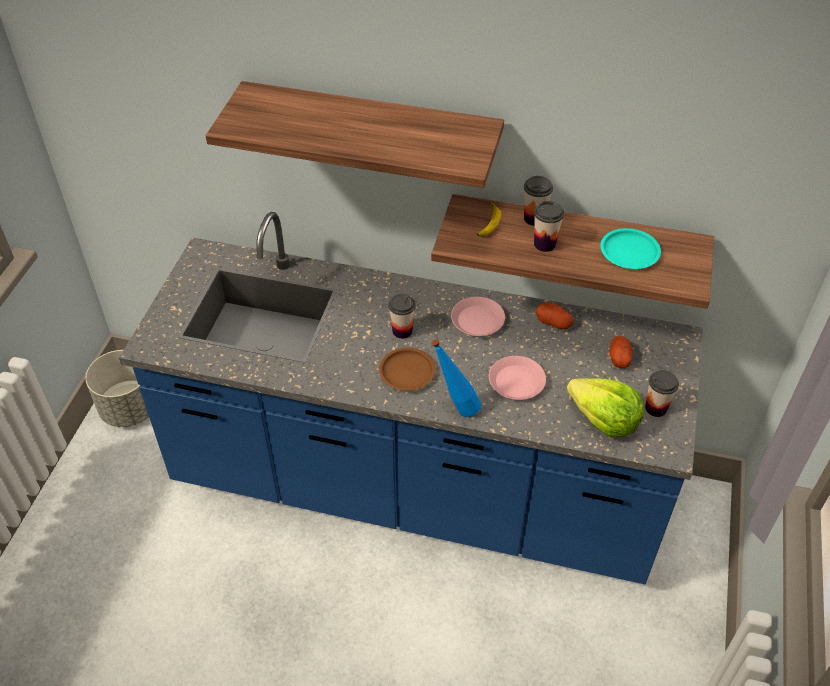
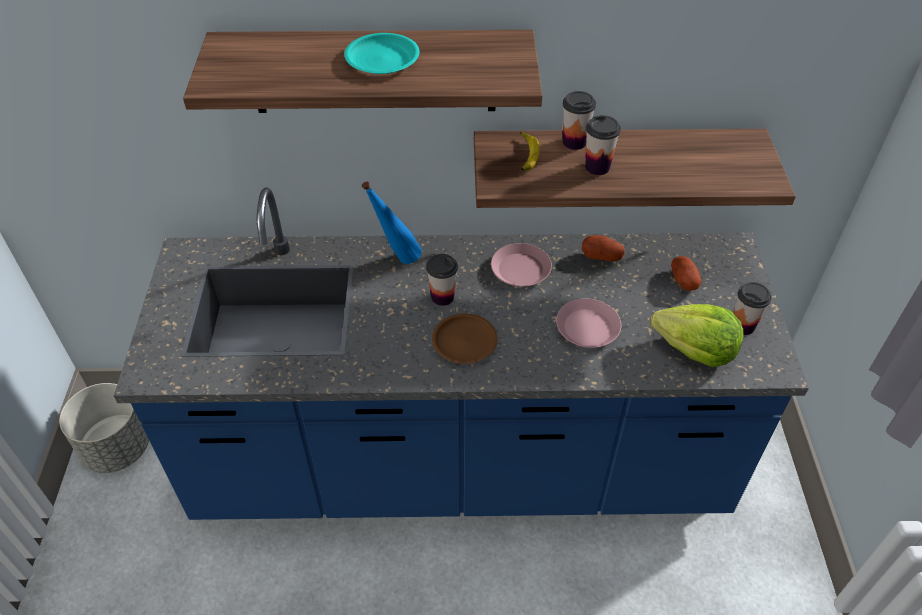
camera: 15 degrees left, 0 degrees up
(455, 408) = (532, 371): blue bottle -> blue bottle (396, 259)
(629, 253) = (690, 160): turquoise plate -> turquoise plate (382, 59)

